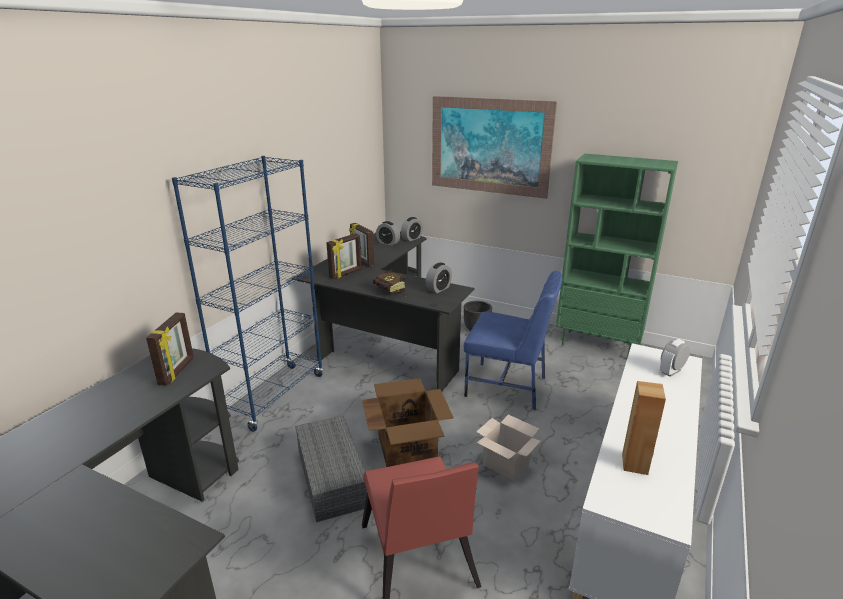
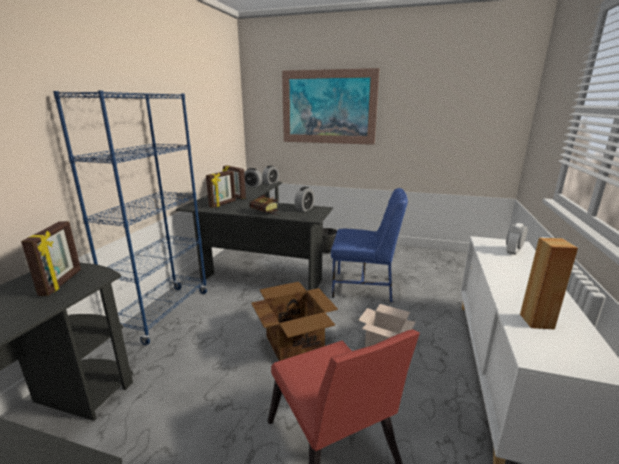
camera: 10 degrees left, 5 degrees down
(330, 477) = (227, 378): grey storage box -> none
(598, 344) = (420, 253): green bookcase -> none

